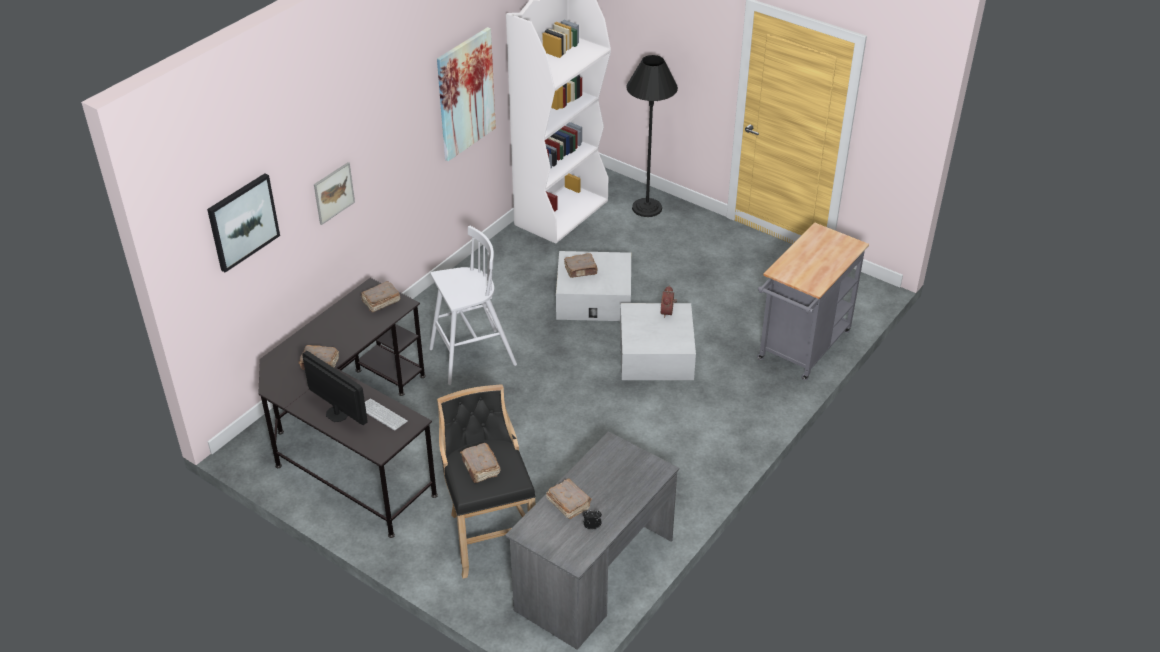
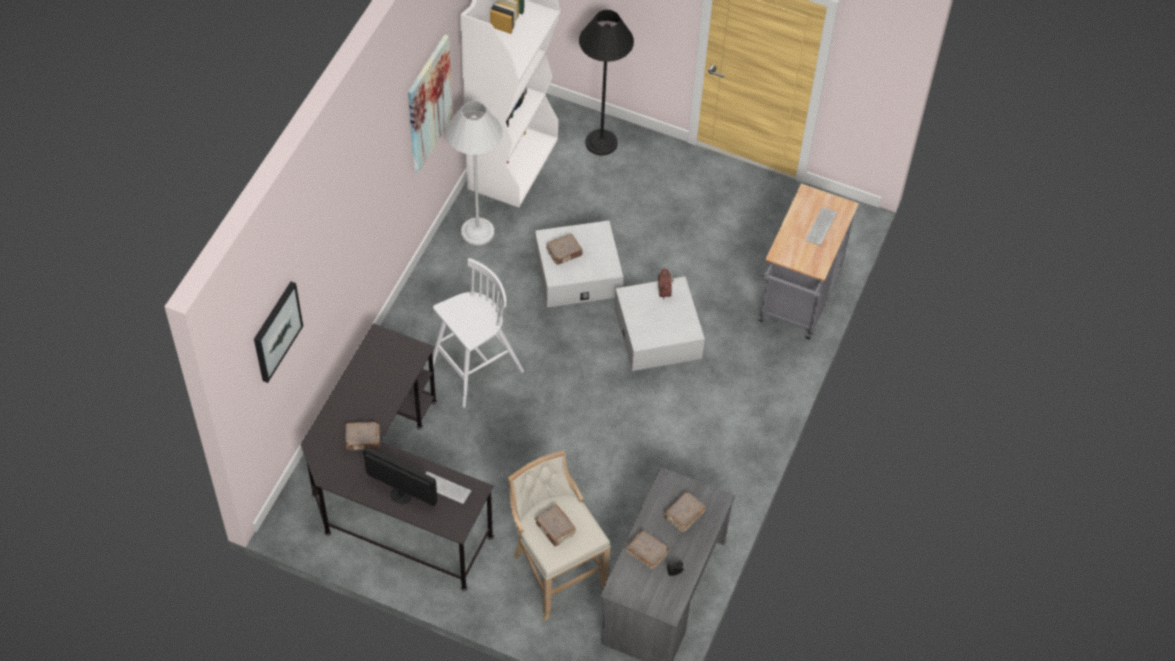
camera: 15 degrees left, 15 degrees up
(333, 193) = (336, 261): picture -> none
(380, 302) = (395, 352): brown book -> brown book (683, 515)
(489, 535) = (555, 570): black stool -> beige stool
(512, 256) = (477, 231): none -> white floor lamp
(826, 256) = (821, 227): none -> keyboard

